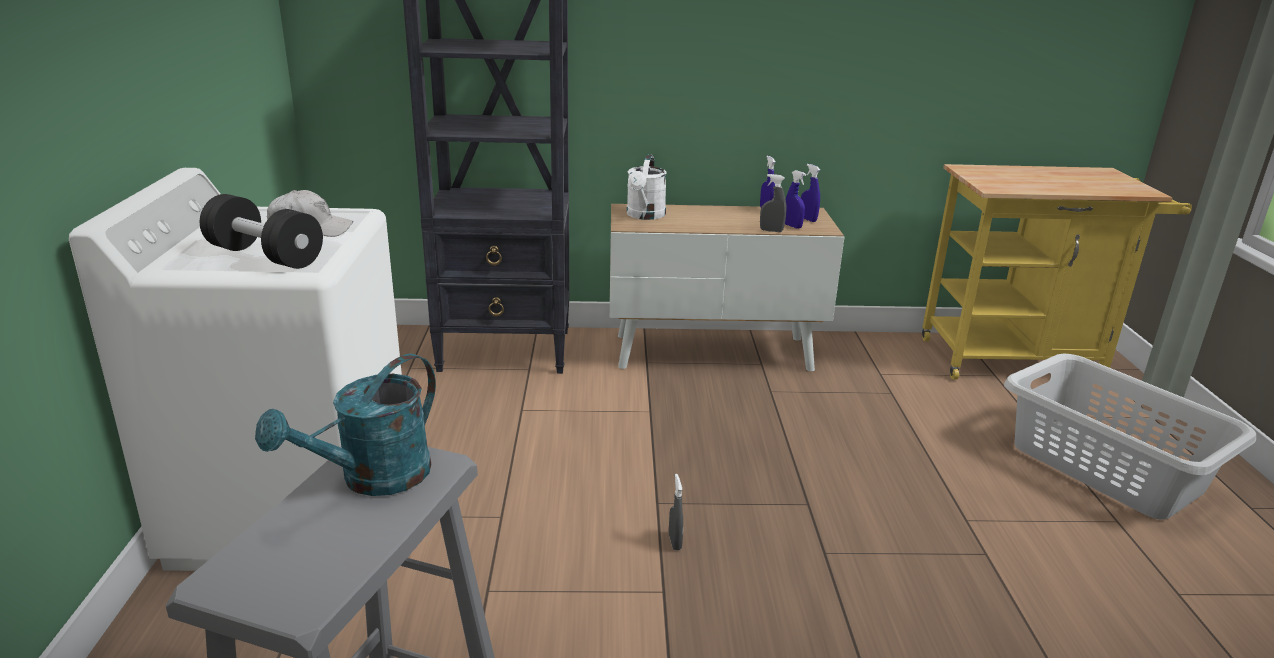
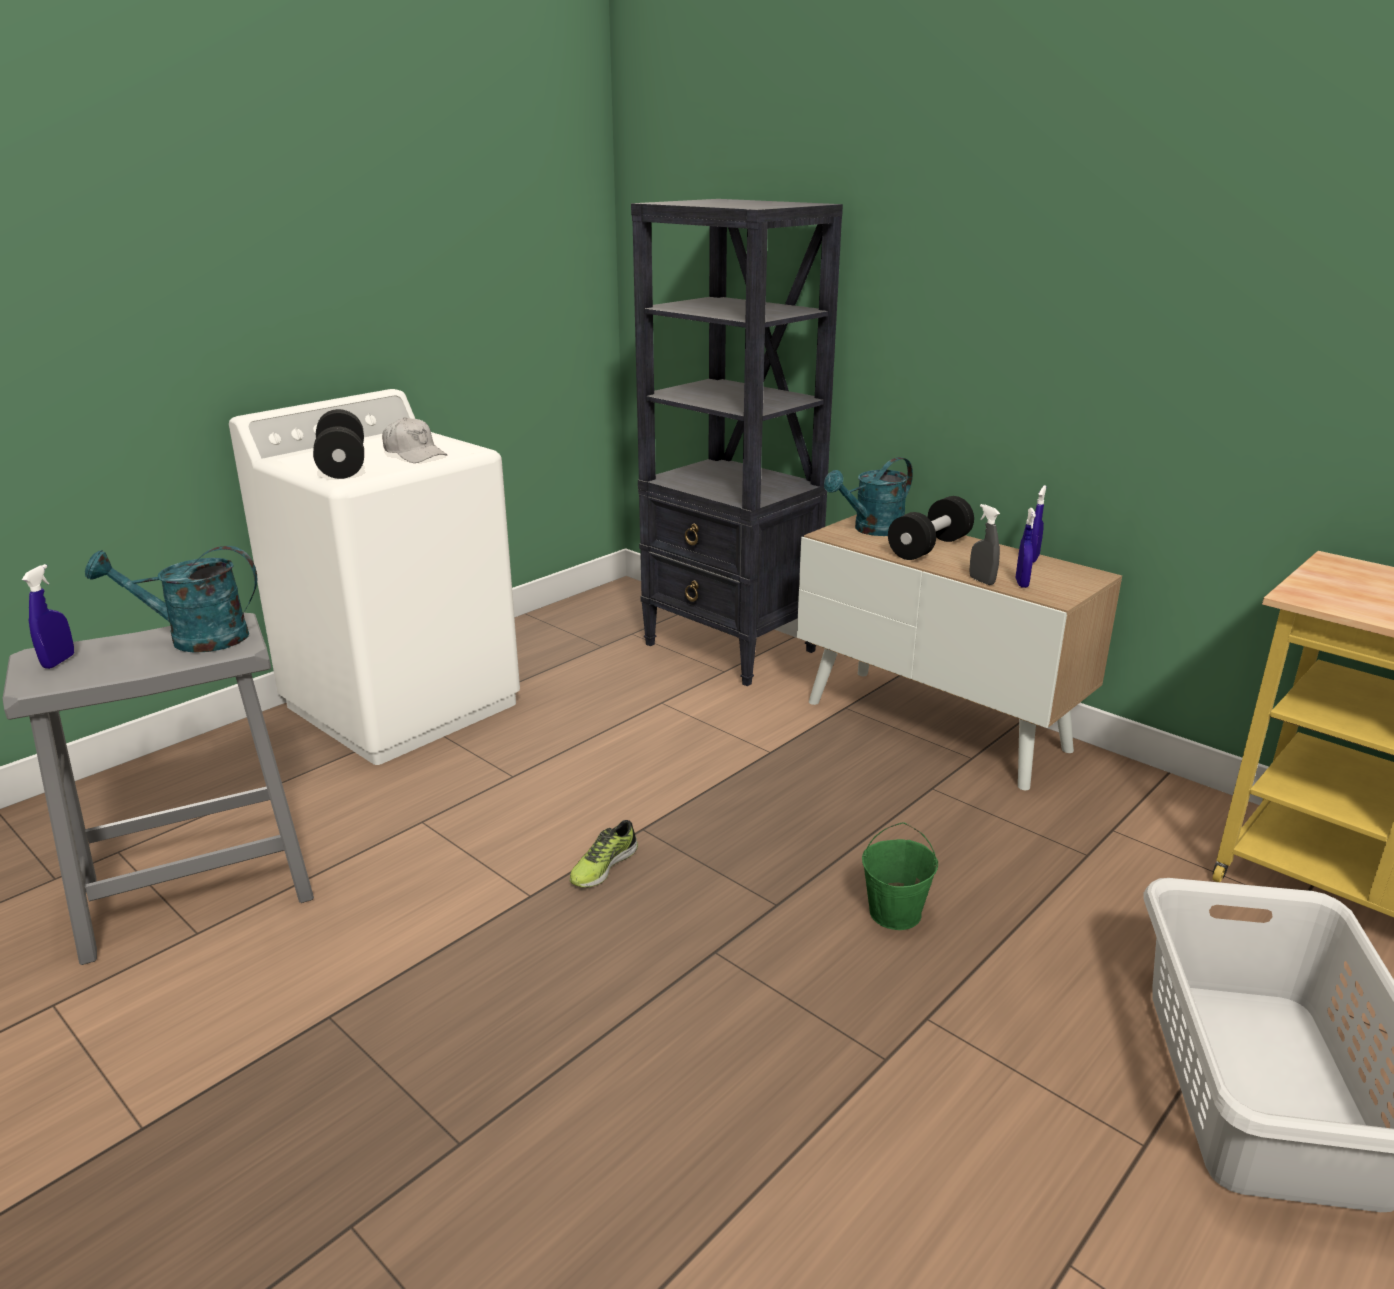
camera: 45 degrees right, 0 degrees up
(645, 216) = (872, 530): white watering can -> turquoise watering can
(675, 542) = (602, 866): grey spray bottle -> shoe
(701, 218) = (929, 548): none -> black dumbbell
(807, 219) = (1062, 582): blue spray bottle -> blue spray bottle (59, 661)
(866, 473) = (895, 913): none -> green bucket

